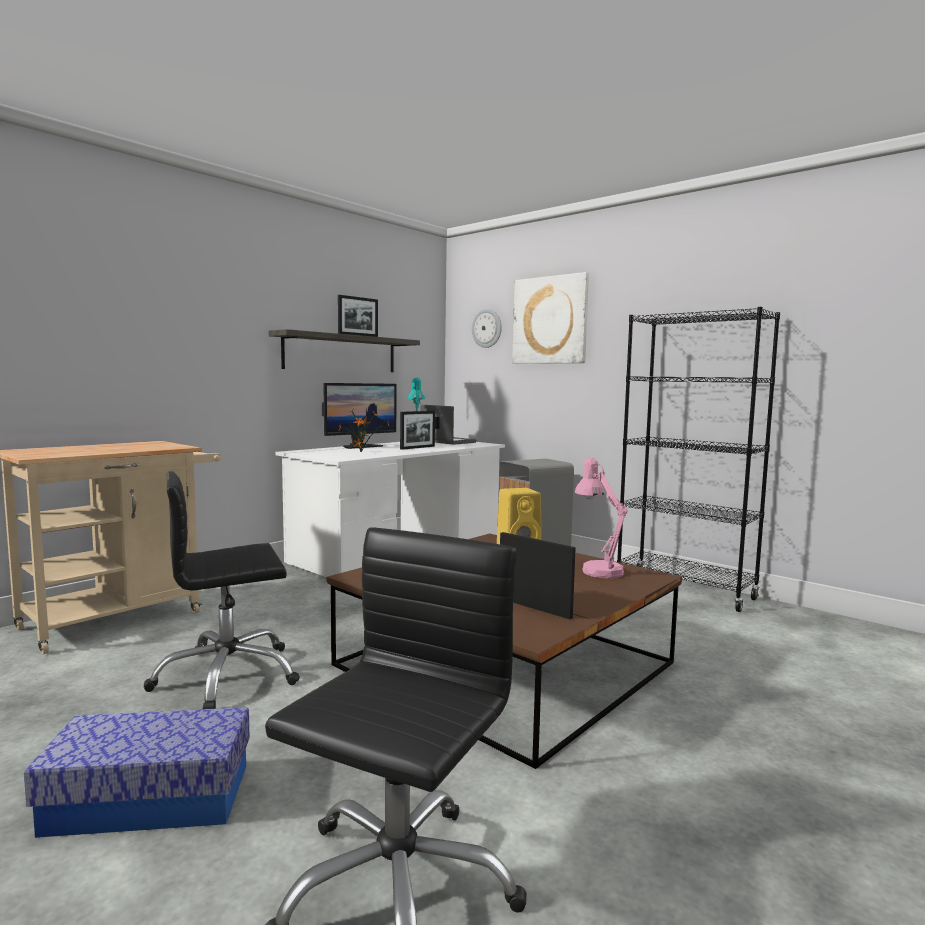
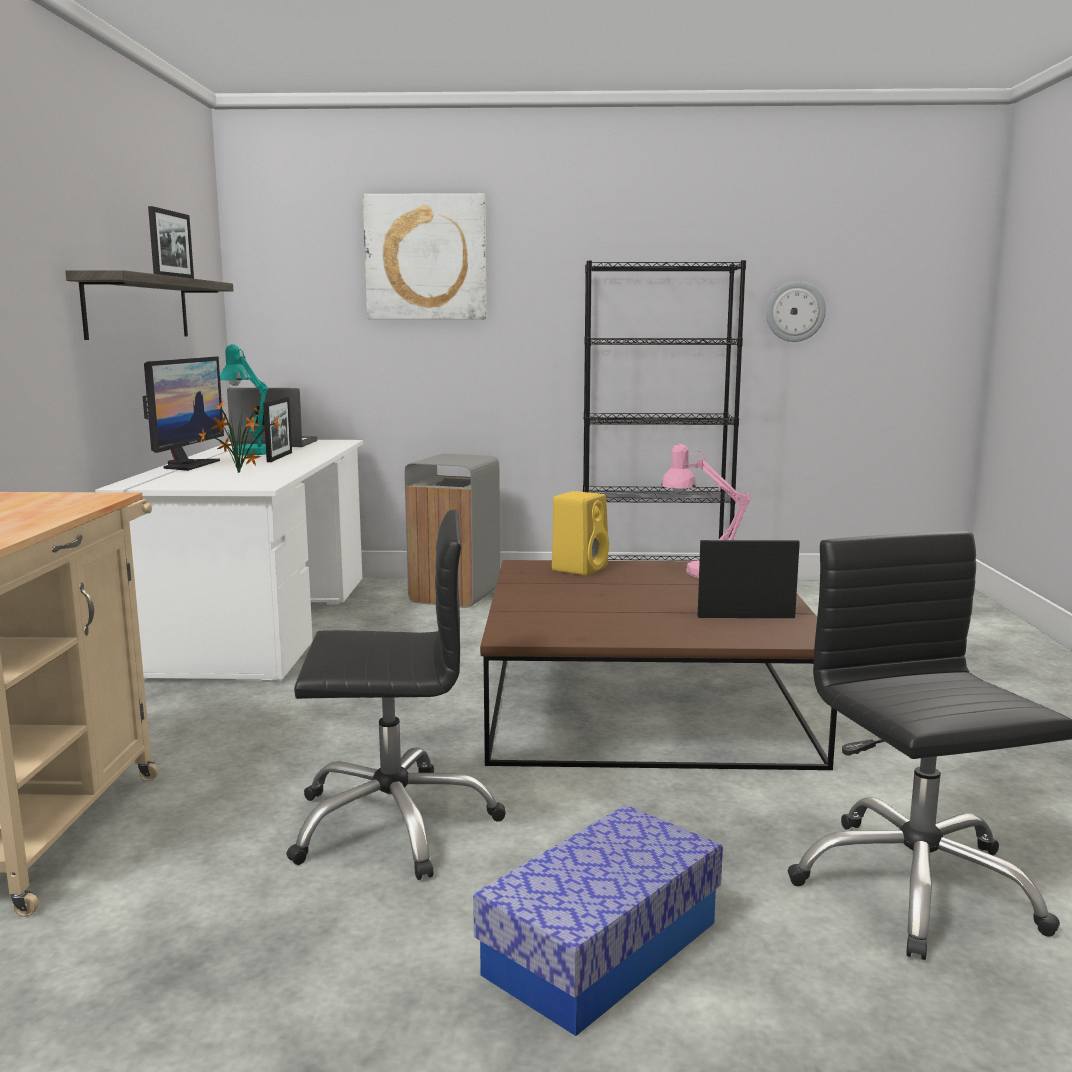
camera: 40 degrees left, 5 degrees up
(227, 676) = (393, 823): black office chair -> black office chair turned 120 degrees counterclockwise
(487, 328) = (311, 264): wall clock -> wall clock (795, 311)

